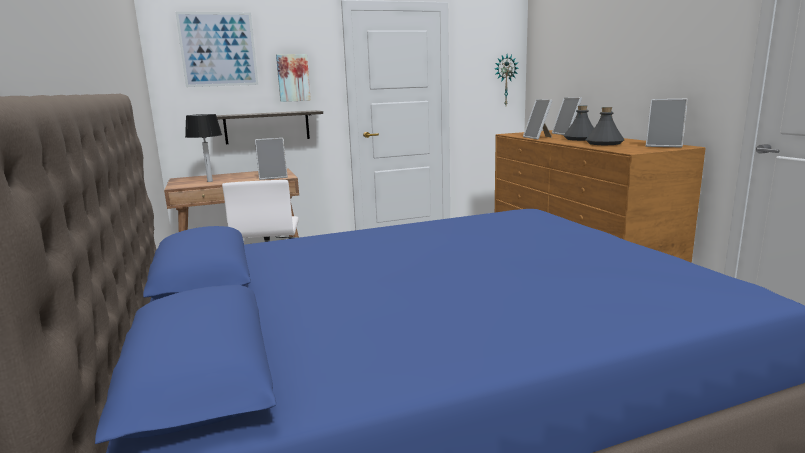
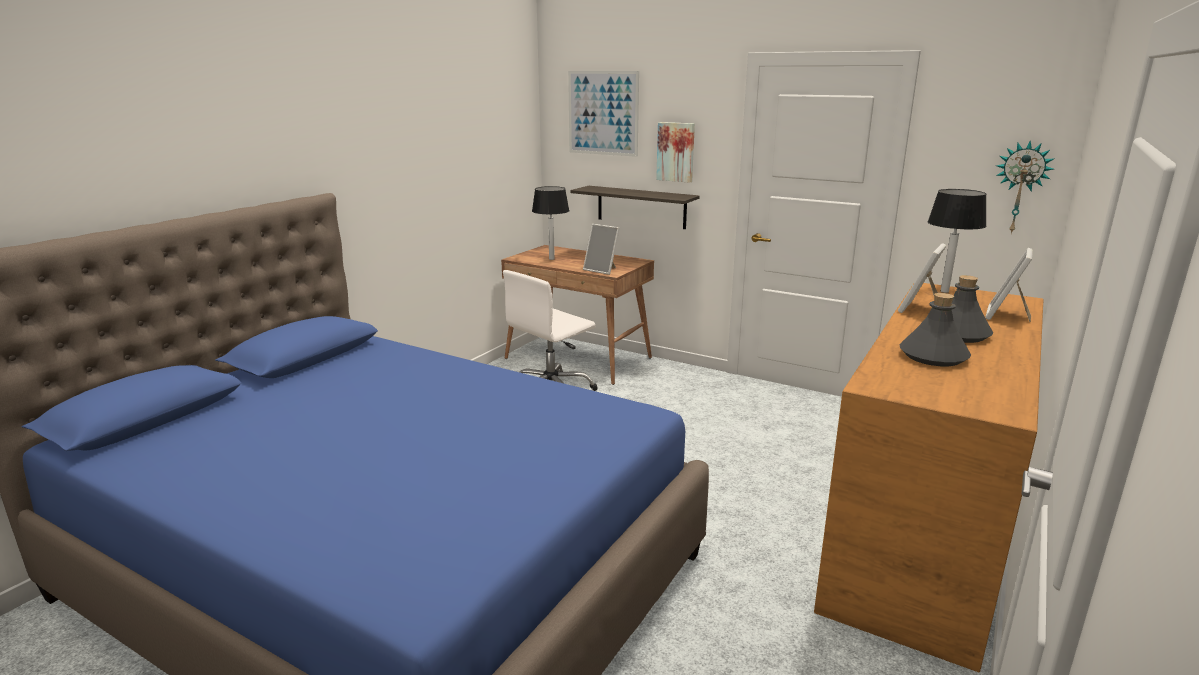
camera: 50 degrees right, 5 degrees up
(519, 134) = (944, 291): none -> table lamp
(664, 145) = (986, 398): picture frame -> none

